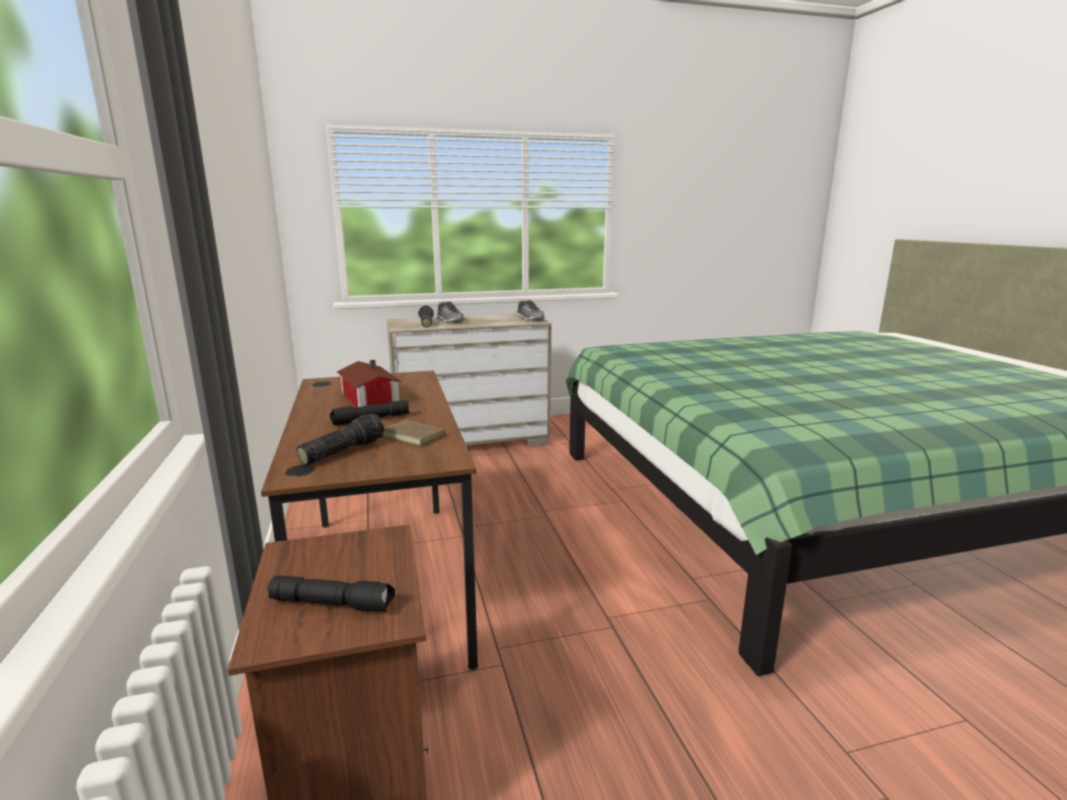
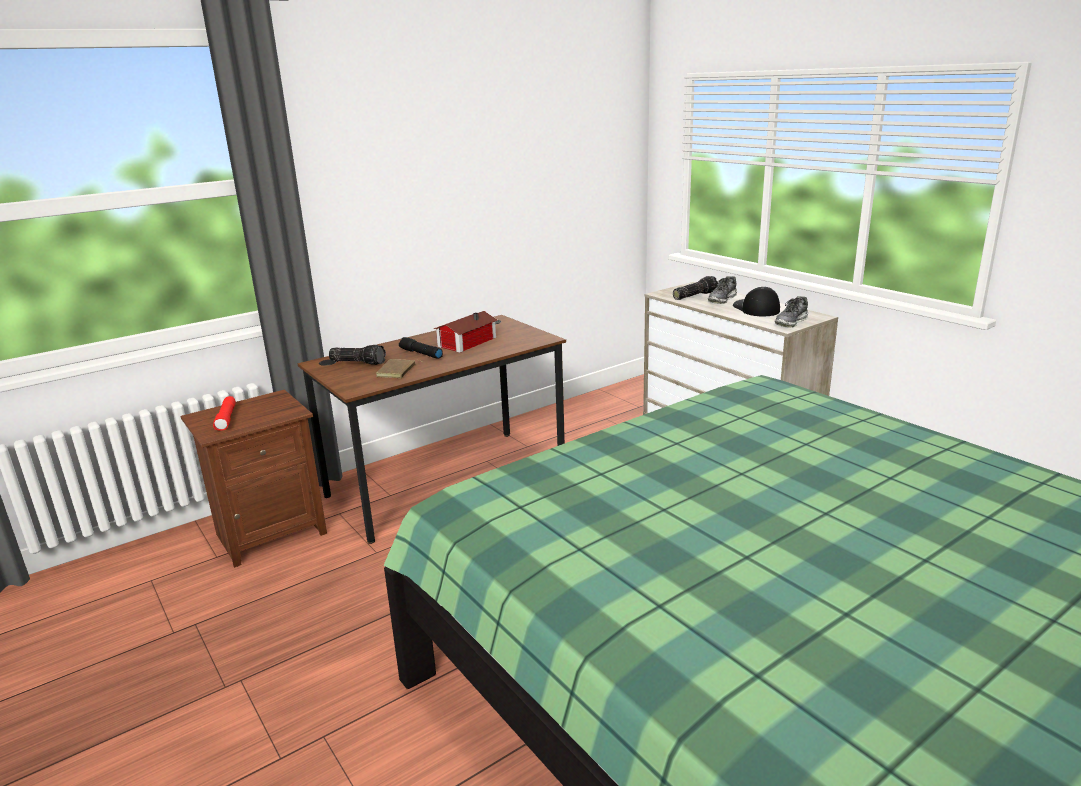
camera: 70 degrees right, 5 degrees up
(333, 603) = (227, 419): black flashlight -> red flashlight
(488, 319) = (755, 309): none -> cap

